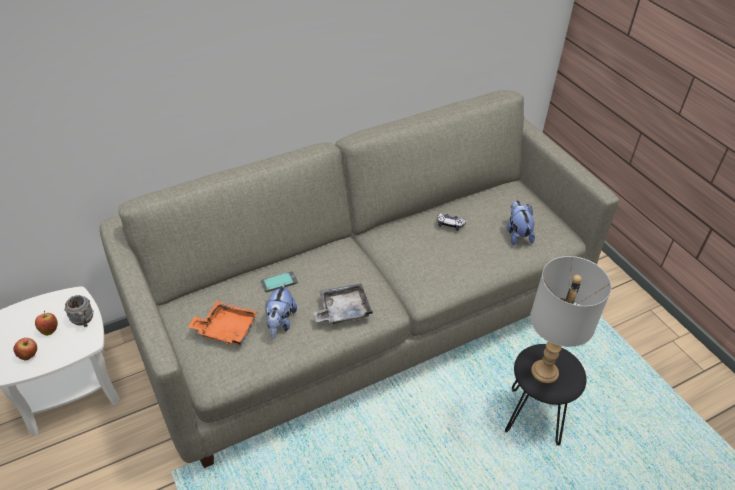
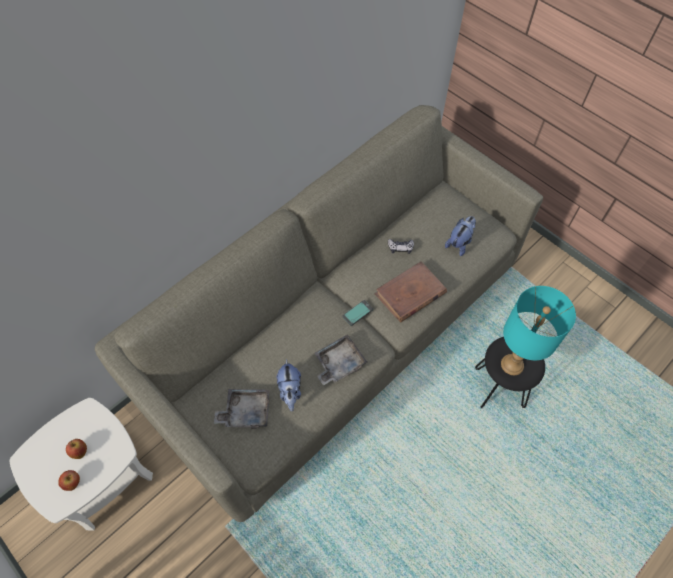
camera: 15 degrees left, 15 degrees up
(84, 321) = (108, 433): grey mug -> none
(226, 329) = (246, 411): orange tray -> grey tray
(279, 282) = (273, 350): phone -> phone (357, 313)
(445, 266) = (410, 294): none -> brown book
(517, 234) = (459, 243): plush toy -> plush toy turned 60 degrees clockwise
(545, 372) = (512, 365): grey table lamp -> turquoise table lamp

